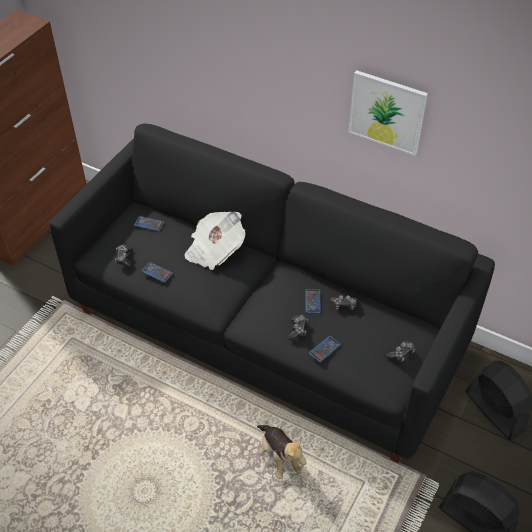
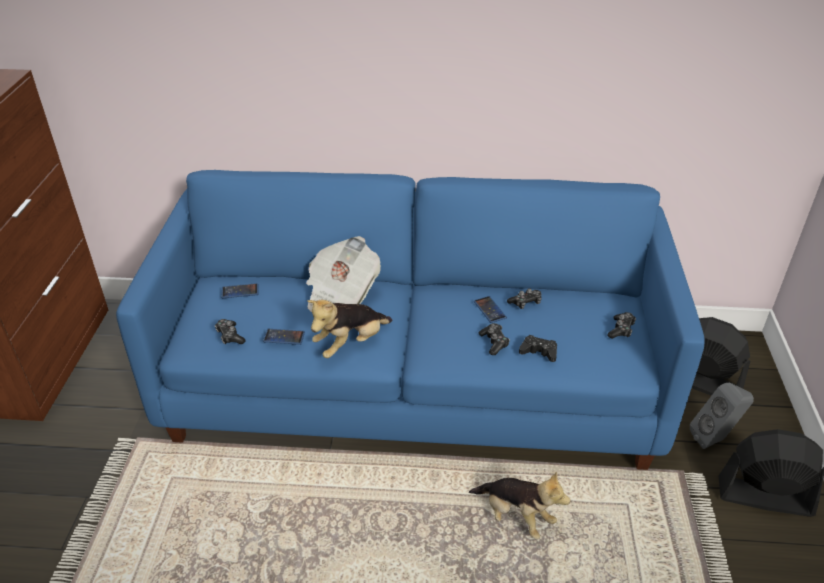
camera: 25 degrees left, 10 degrees down
(199, 293) = (350, 344): none -> plush toy
(267, 328) = (412, 384): black sofa -> blue sofa
(324, 349) = (539, 352): phone -> black game controller
(387, 112) = (515, 57): picture -> none
(469, 461) = (714, 439): none -> grey speaker

